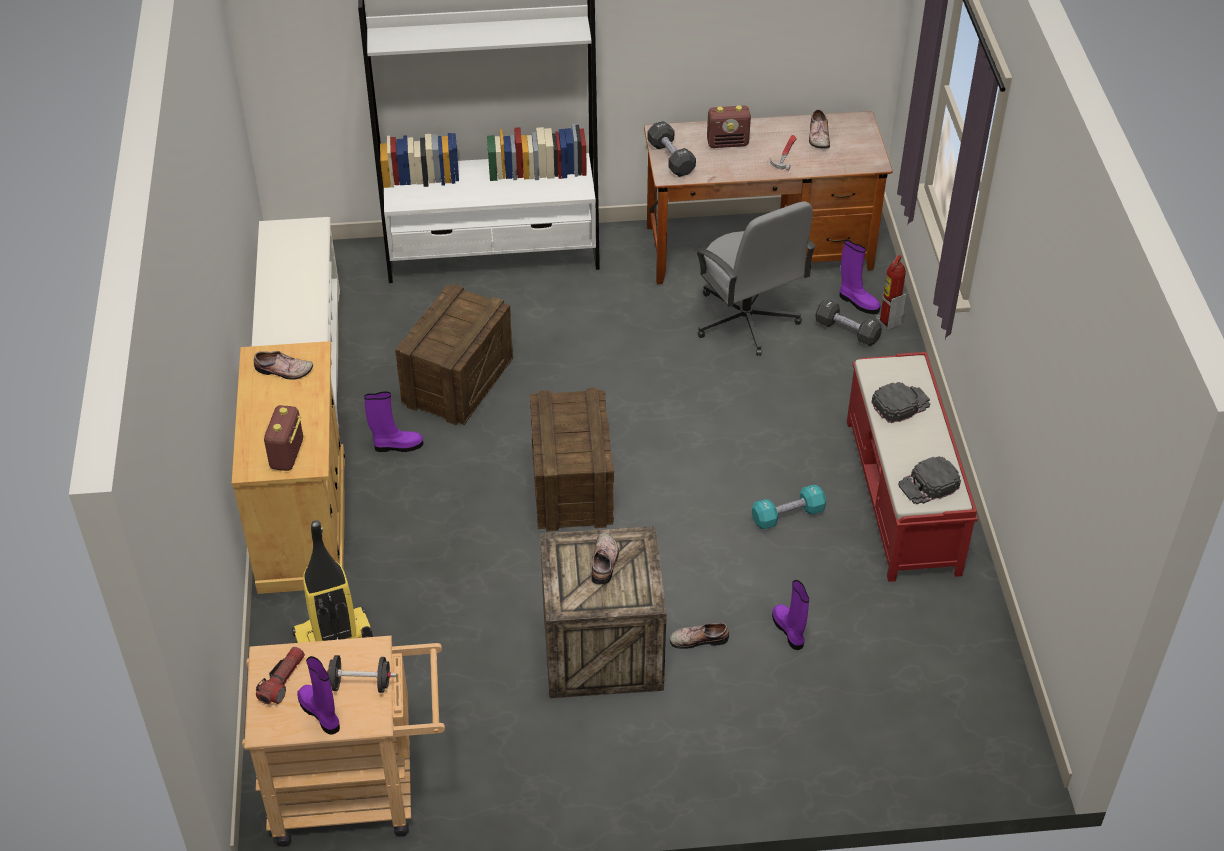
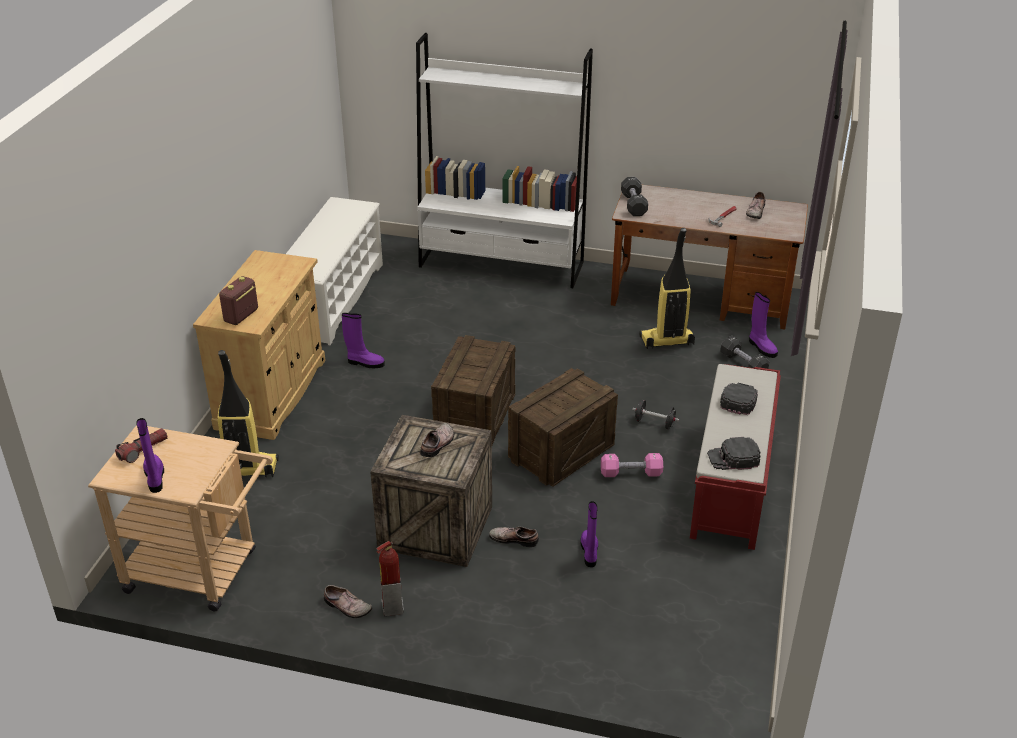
camera: 20 degrees right, 10 degrees down
(283, 371) = (273, 269): shoe -> shoe (346, 607)
(360, 684) = (195, 466): black dumbbell -> black dumbbell (654, 423)
(457, 382) = (430, 334): crate -> crate (561, 452)
(728, 143) = (682, 203): radio -> none
(746, 320) = (666, 341): grey office chair -> vacuum cleaner
(788, 515) = (631, 473): turquoise dumbbell -> pink dumbbell
(888, 322) = (779, 365): fire extinguisher -> fire extinguisher (392, 608)
(900, 404) = (739, 399): black cap -> black cap turned 60 degrees counterclockwise

